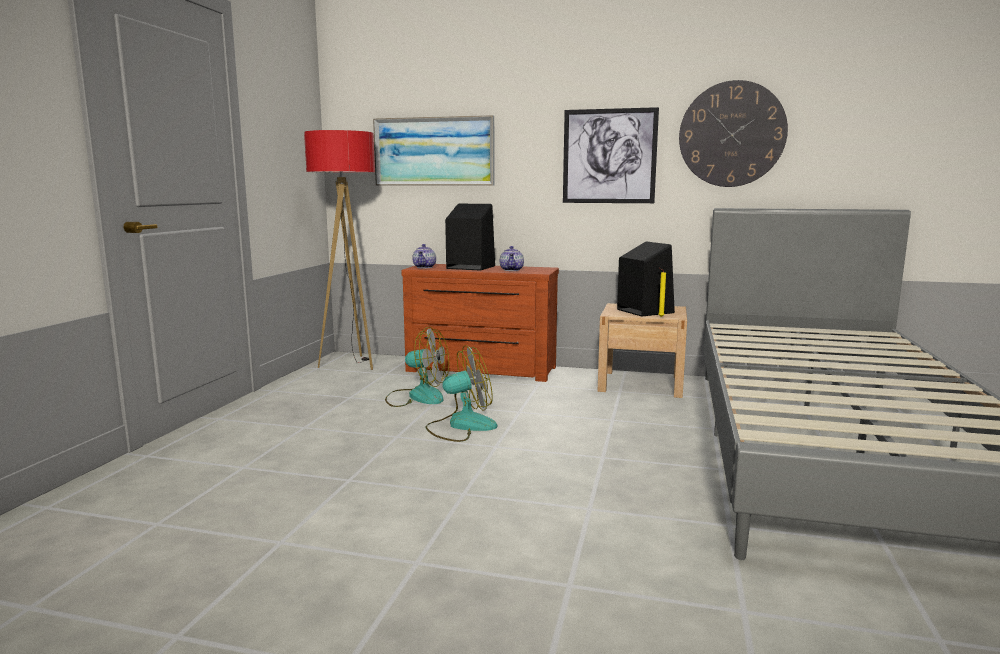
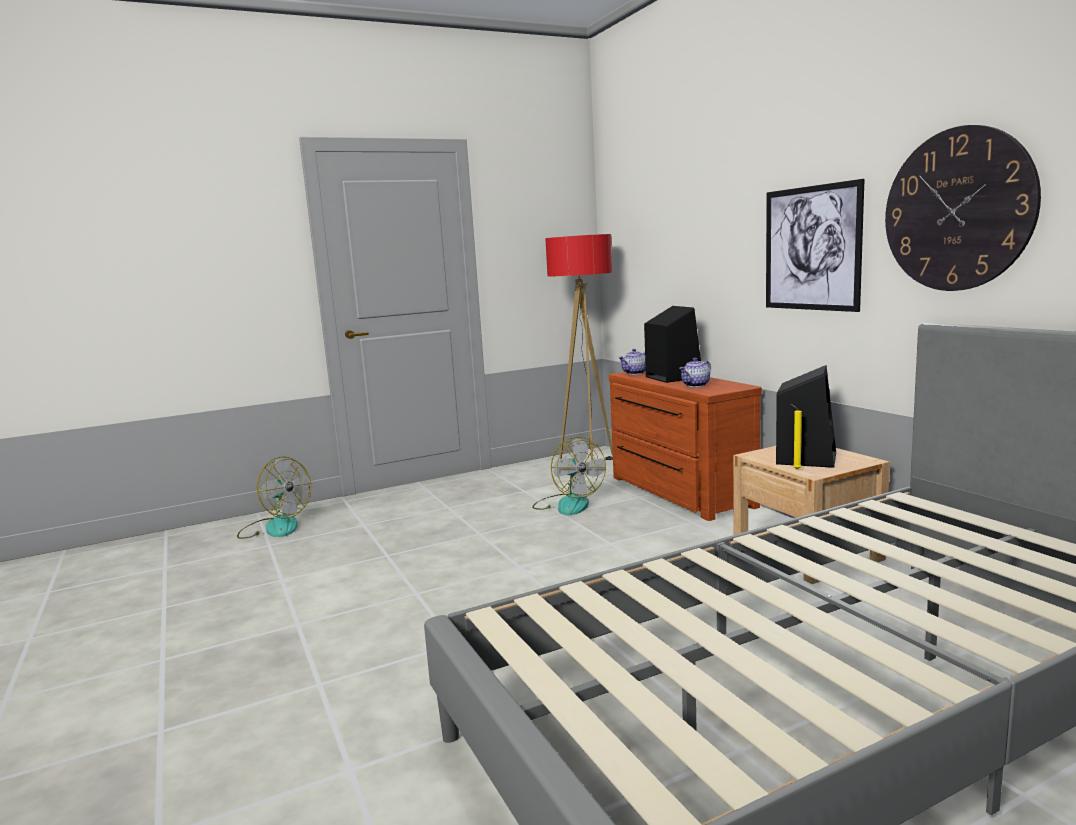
camera: 50 degrees right, 0 degrees up
(434, 151) = (665, 248): picture -> none
(461, 426) = (537, 540): fan -> fan (275, 527)

